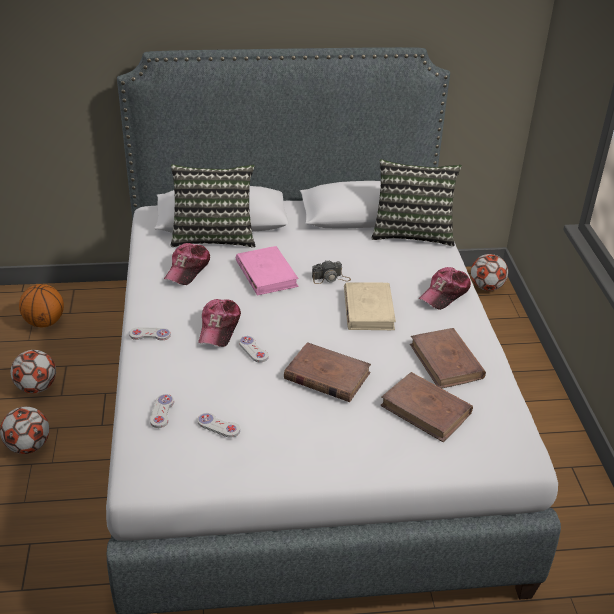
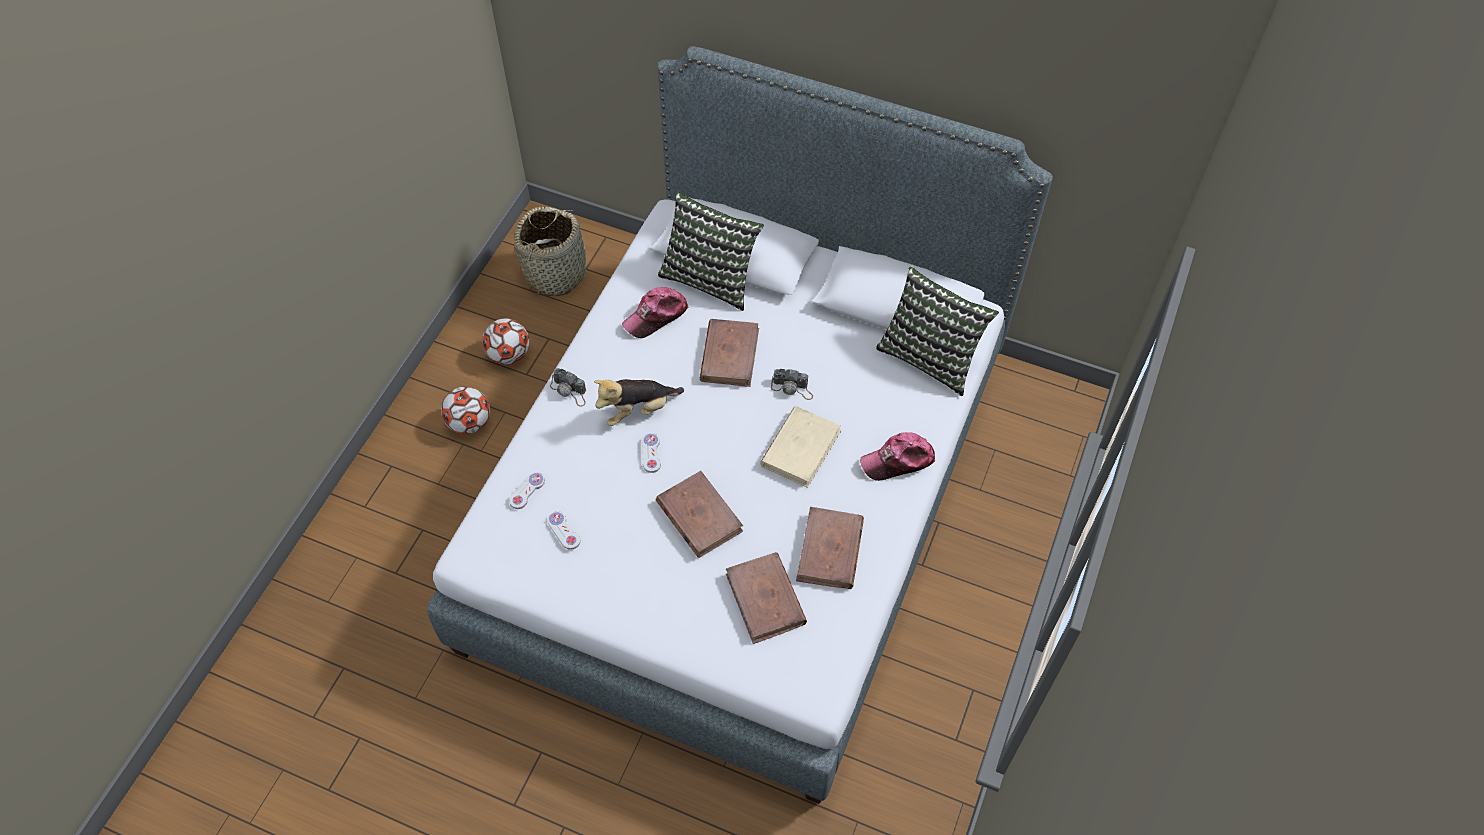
camera: 30 degrees right, 20 degrees up
(45, 322) = (555, 272): basketball -> basket
(150, 335) = (569, 391): white game controller -> camera
(219, 328) = (638, 410): cap -> plush toy
(266, 274) = (729, 355): pink book -> brown book
(486, 287) = (1063, 415): football -> none

